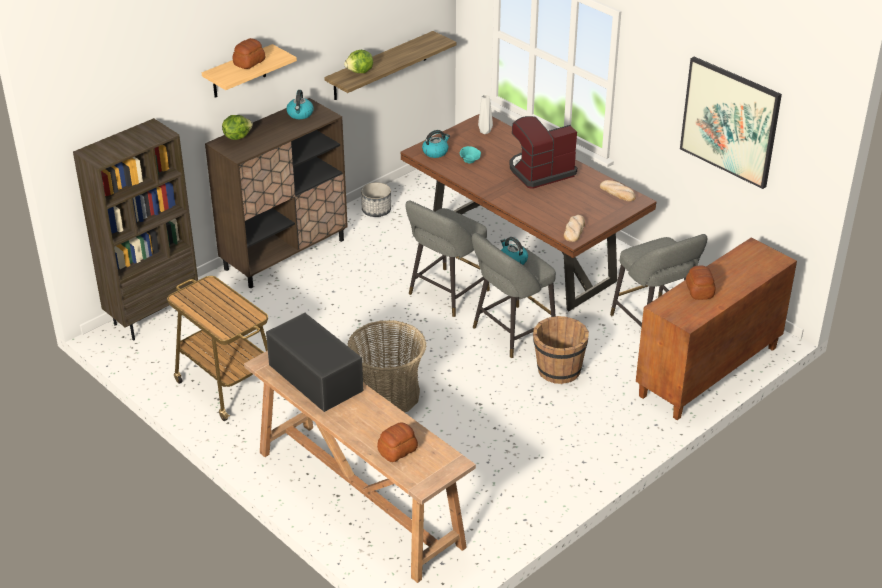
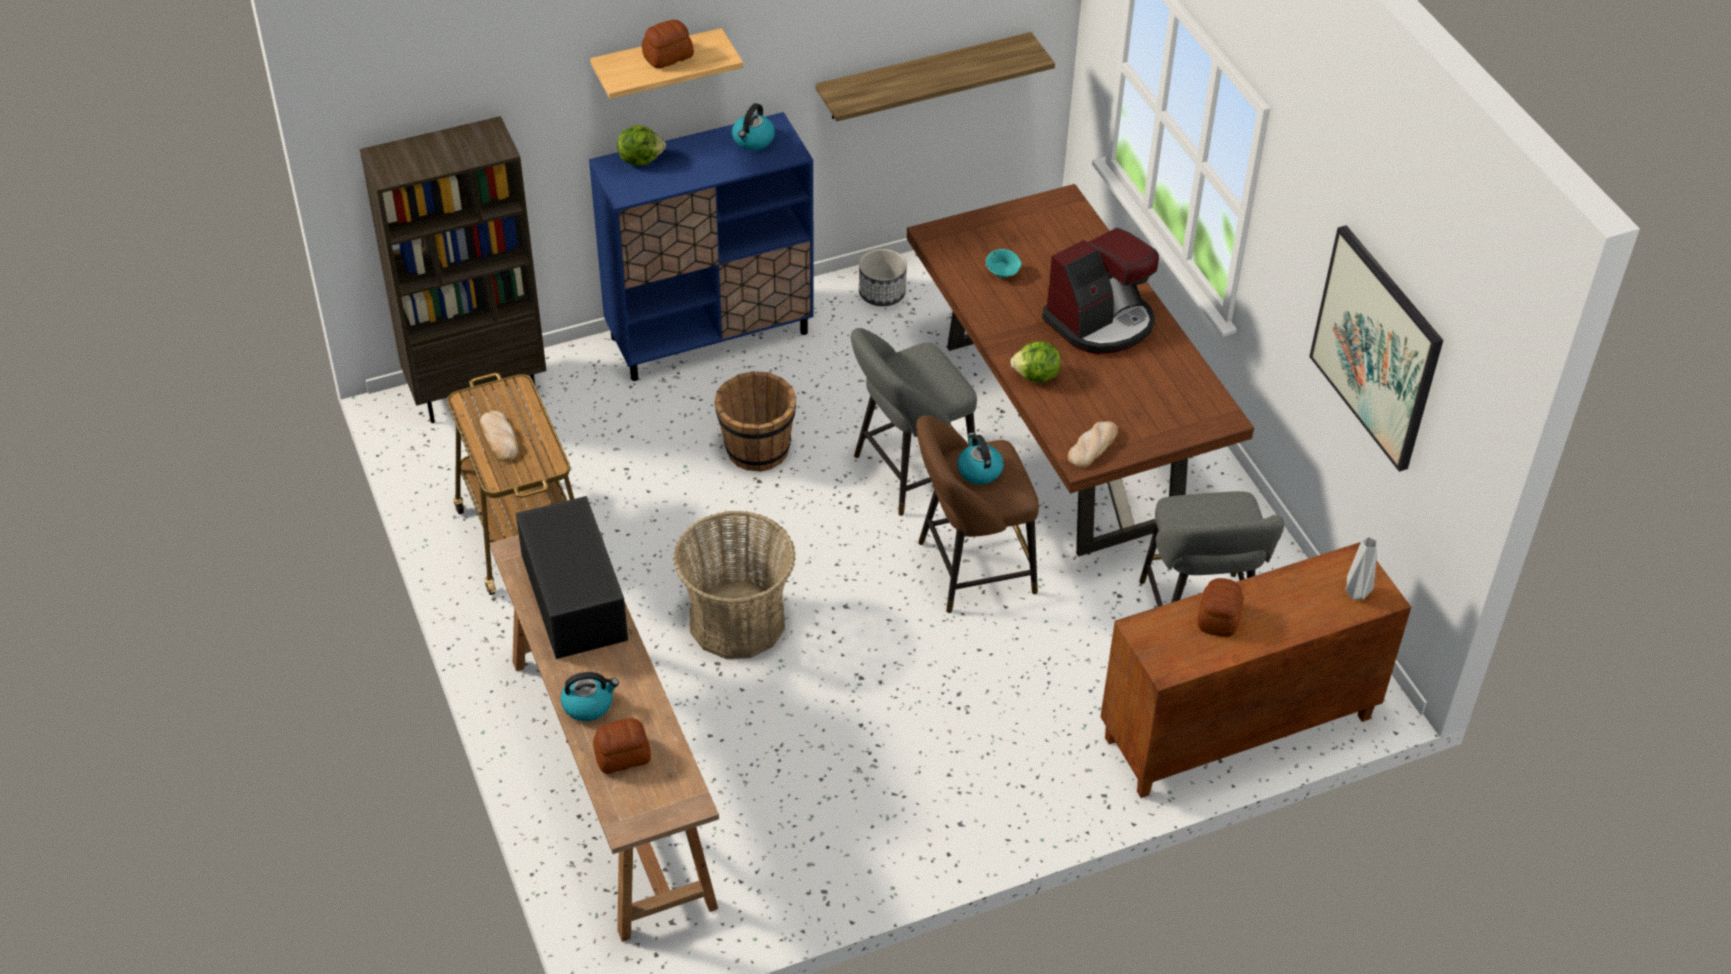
camera: 20 degrees right, 10 degrees up
(285, 254) = (710, 335): brown cabinet -> blue cabinet
(360, 72) = (873, 87): lettuce -> lettuce (1036, 376)
(435, 152) = (959, 242): kettle -> kettle (588, 704)
(484, 132) = (1055, 223): grey vase -> grey vase (1355, 594)
(510, 333) = (969, 569): grey stool -> brown stool
(540, 171) = (1101, 322): coffee machine -> coffee machine turned 150 degrees clockwise
(558, 370) = (1007, 655): brown bucket -> brown bucket (756, 449)
(617, 192) = (1201, 394): bread -> bread (500, 438)

